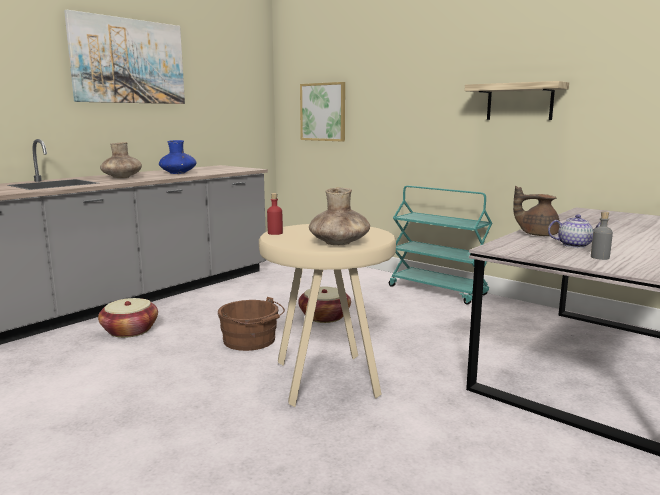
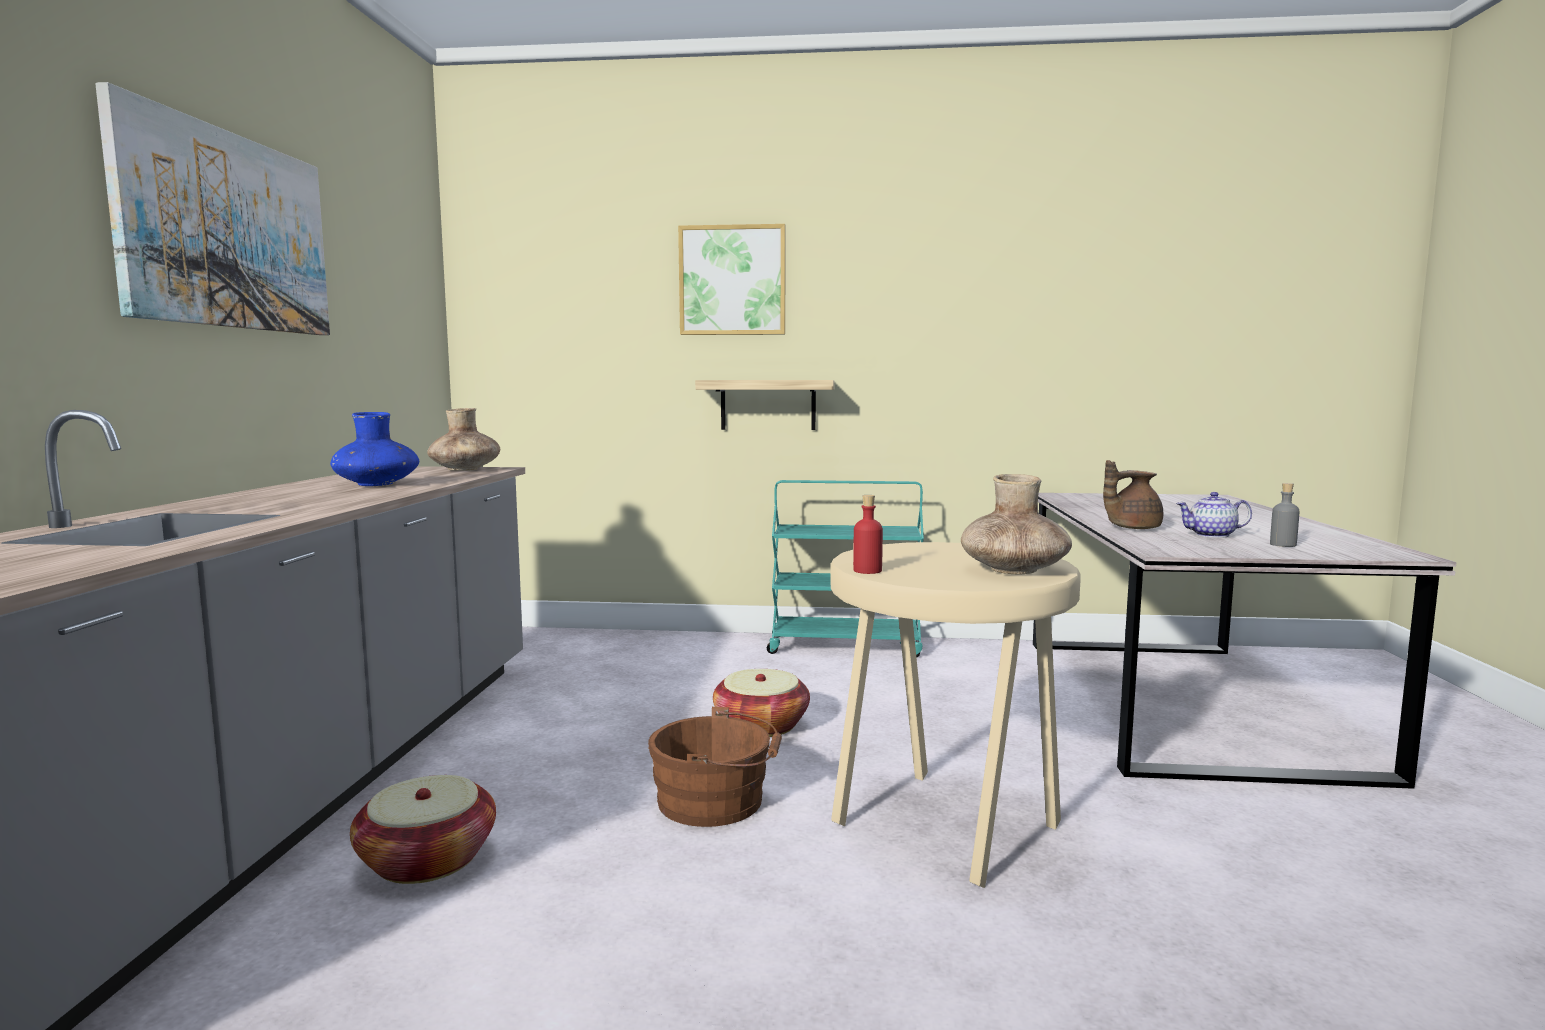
camera: 35 degrees left, 5 degrees down
(122, 177) = (280, 501): brown vase -> brown vase (465, 470)
(323, 112) = (574, 359): picture -> picture (732, 280)
(519, 102) = (947, 346): shelf -> shelf (768, 405)
(574, 245) = (1211, 535): teapot -> teapot turned 150 degrees counterclockwise

